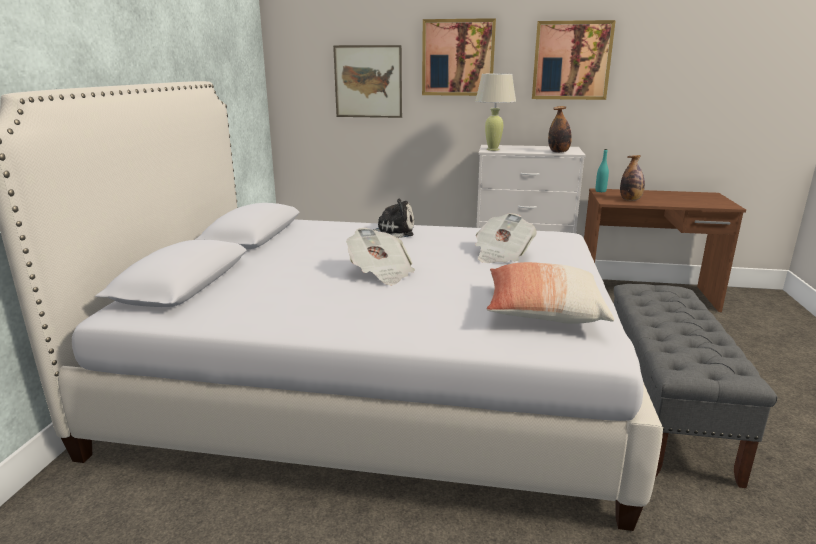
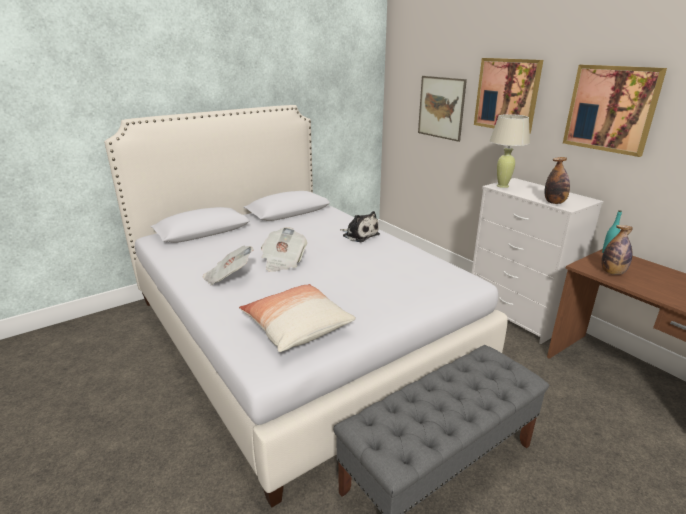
camera: 45 degrees right, 5 degrees up
(501, 255) = (380, 279): newspaper -> newspaper (228, 277)

